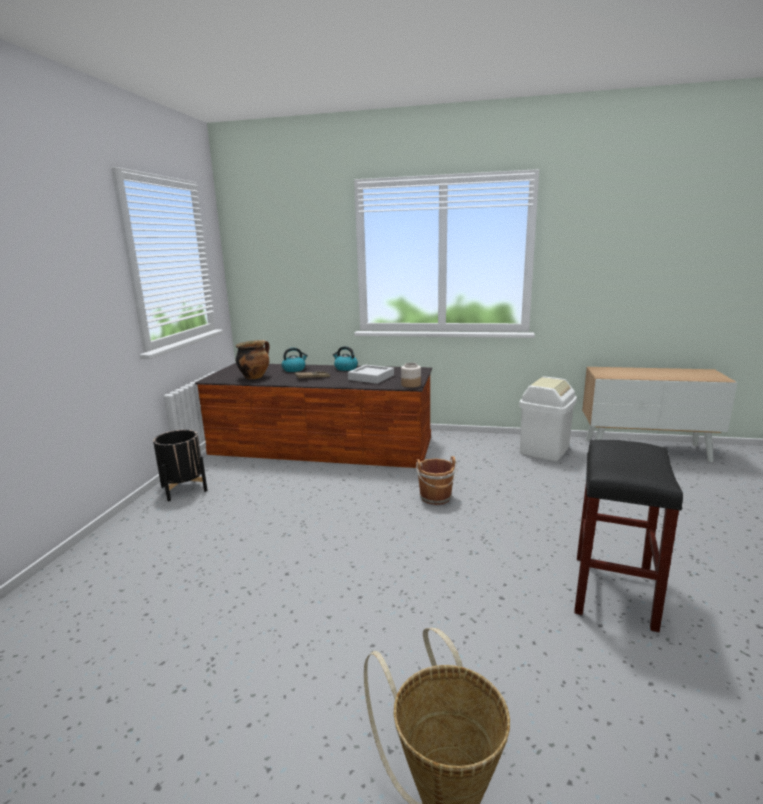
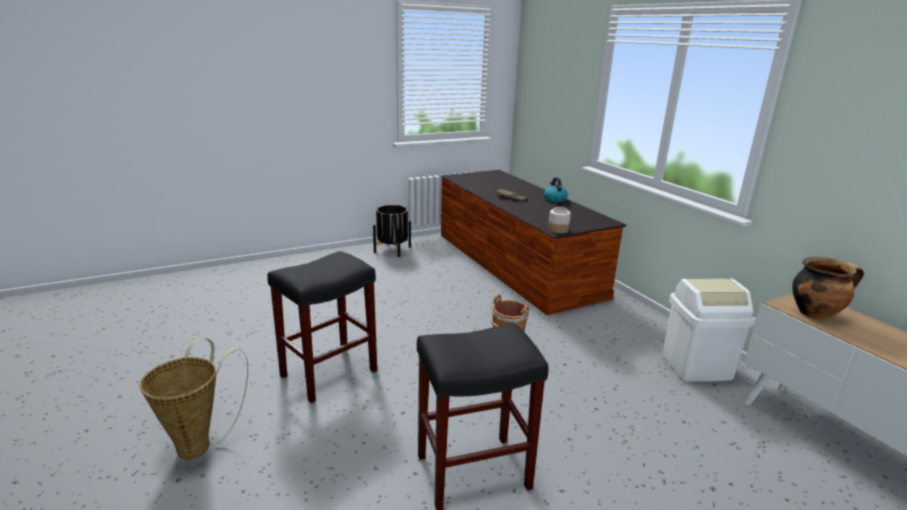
camera: 50 degrees right, 5 degrees up
(255, 377) = (479, 183): cooking pot -> cooking pot (815, 313)
(294, 369) = (518, 187): kettle -> none
(371, 377) = (548, 213): grey tray -> none
(384, 622) = (330, 372): none -> black stool

